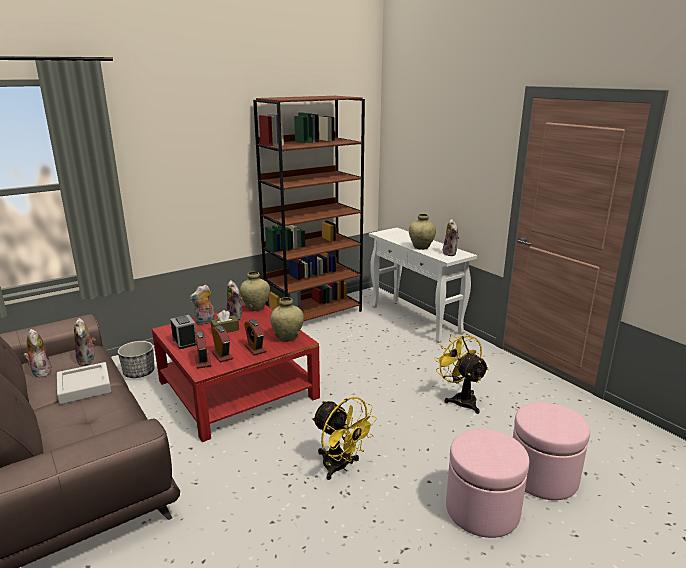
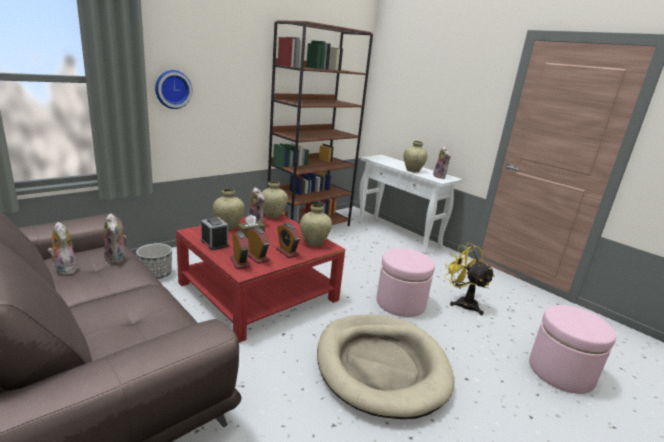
camera: 10 degrees left, 0 degrees up
(84, 387) = (120, 285): grey tray -> none
(148, 184) = (172, 89): none -> wall clock
(205, 322) = (228, 226): plush toy -> beige vase
(340, 467) = (381, 366): yellow fan -> beige dog bed
(482, 510) = (524, 405): pink ottoman -> pink ottoman (400, 303)

